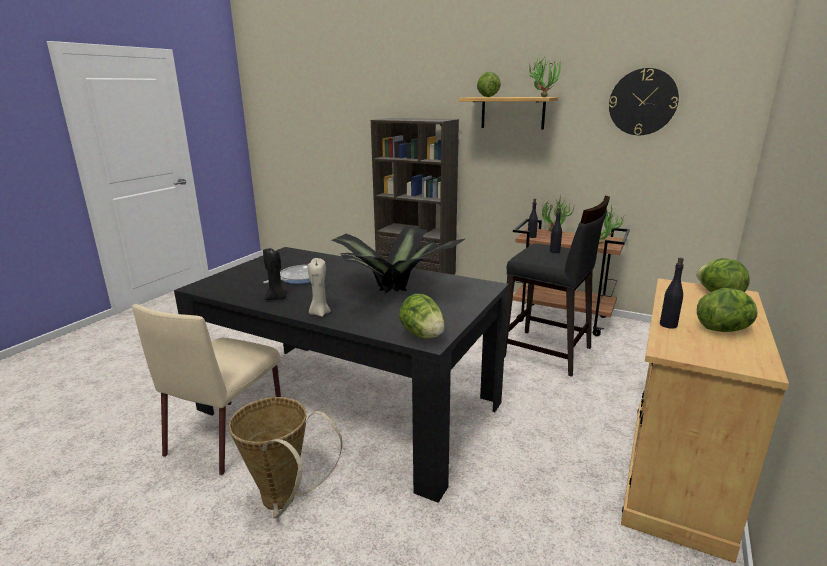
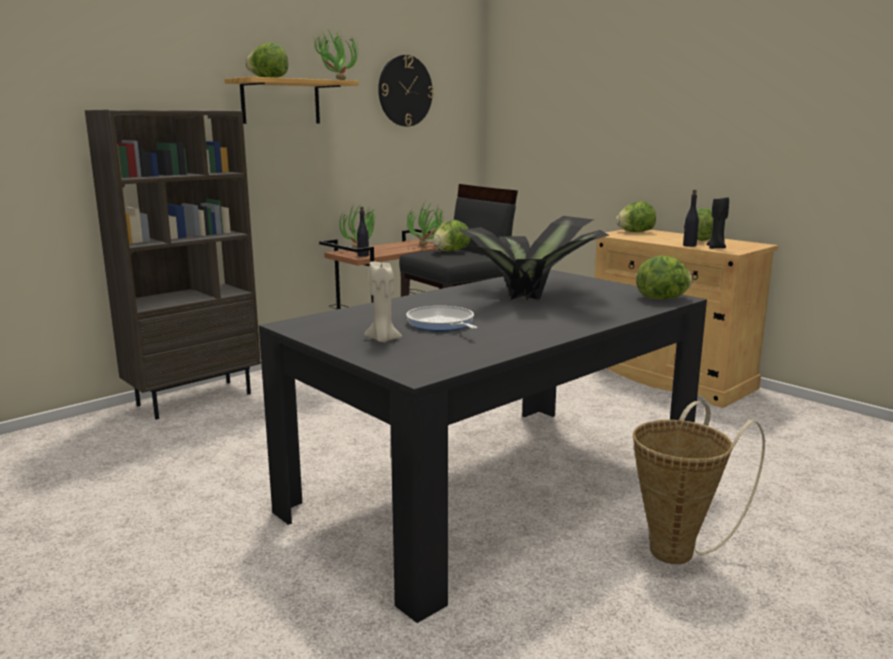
camera: 70 degrees left, 5 degrees down
(227, 434) = (512, 590): beige chair -> none
(277, 298) = (516, 336): black candle -> black candle (716, 248)
(319, 313) = (585, 323): beige candle -> beige candle (383, 340)
(554, 251) = (451, 251): black bottle -> lettuce

